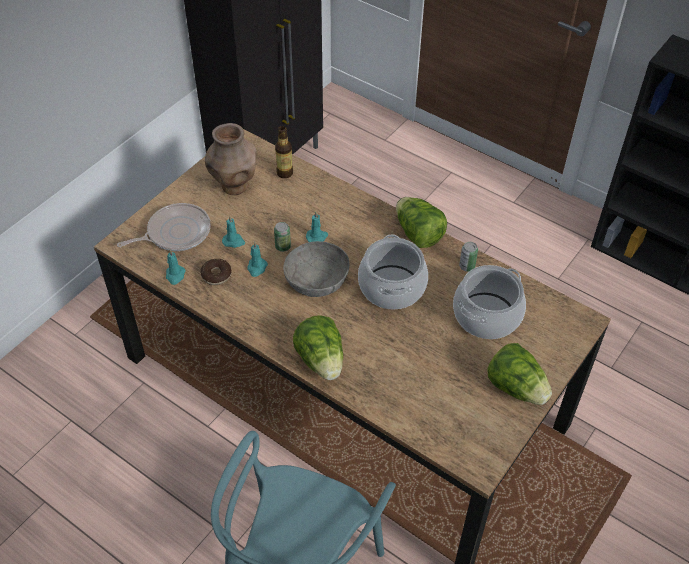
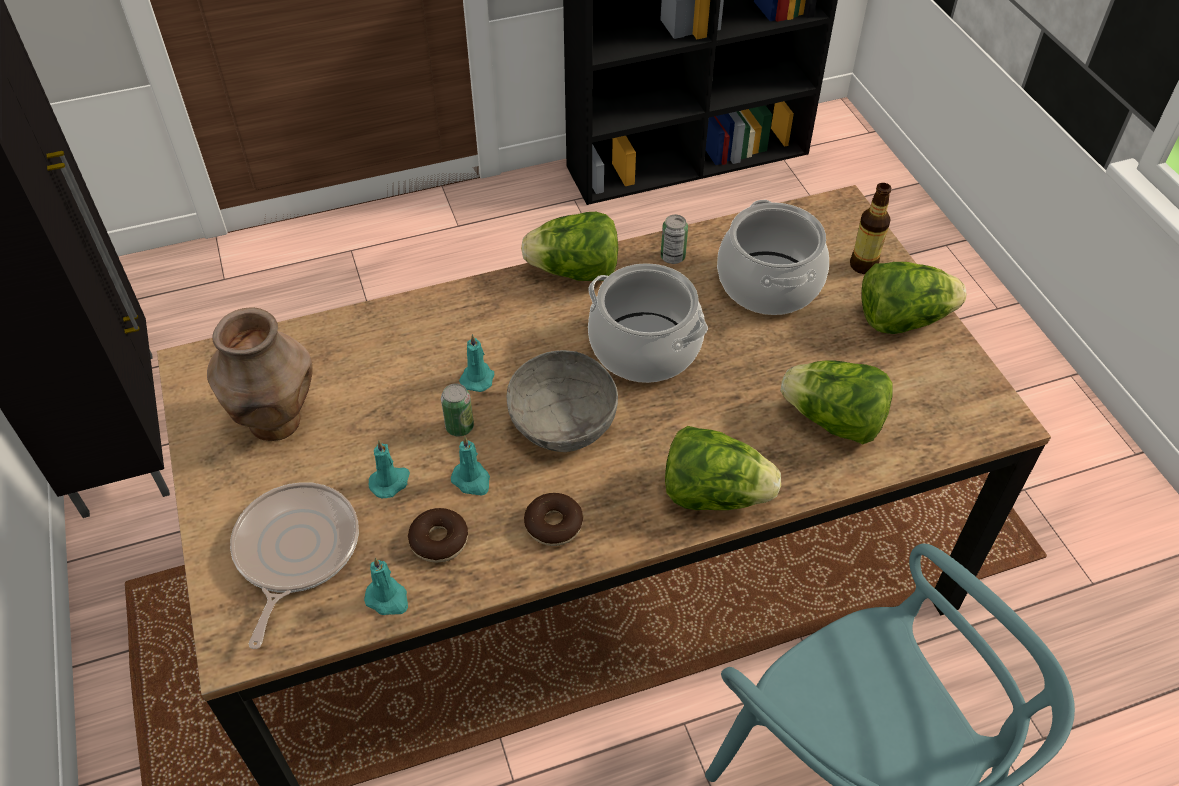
camera: 55 degrees left, 0 degrees up
(255, 309) = (553, 525): none -> donut
(285, 173) = (314, 348): bottle -> bottle (863, 265)
(410, 388) = (833, 421): none -> lettuce

